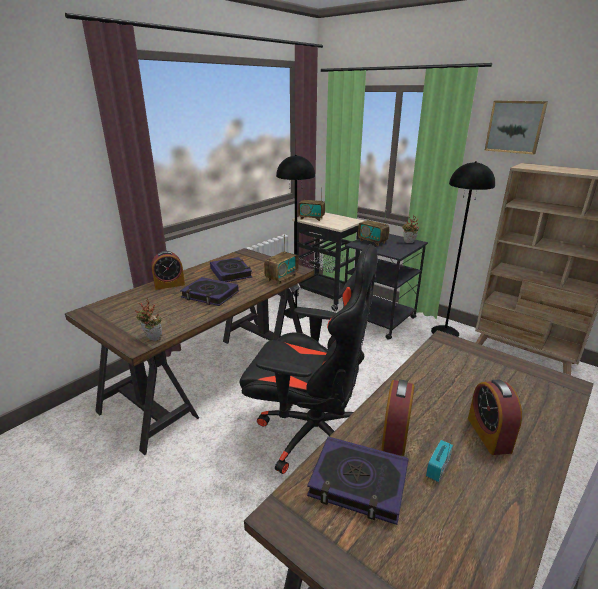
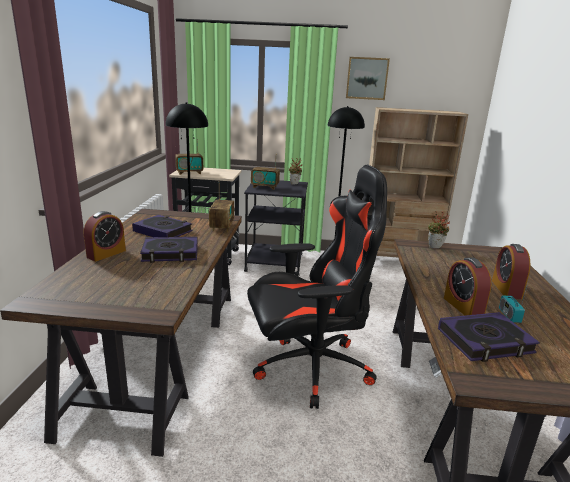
camera: 35 degrees left, 5 degrees down
(151, 339) = (168, 304): potted plant -> potted plant (435, 248)
(489, 434) = (506, 289): alarm clock -> alarm clock turned 45 degrees clockwise

